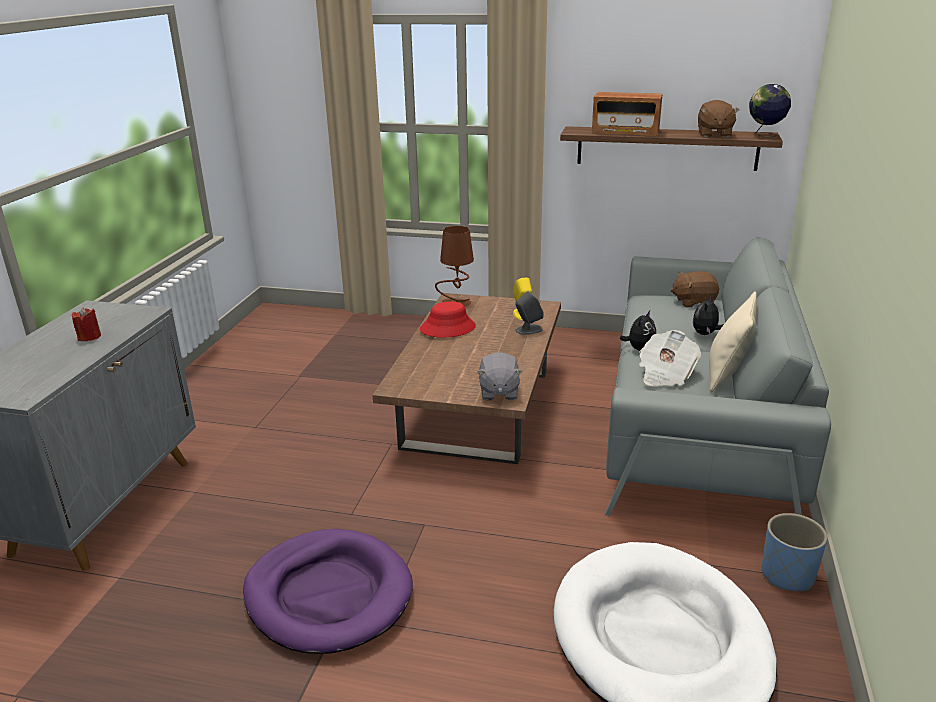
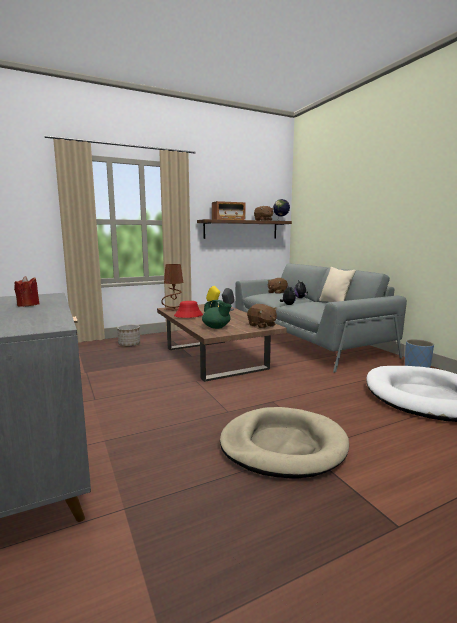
camera: 40 degrees left, 15 degrees down
(328, 594) = (282, 446): purple dog bed -> beige dog bed
(410, 337) = (129, 344): none -> planter
(430, 374) = (216, 327): none -> green teapot
(498, 392) = (261, 325): grey plush toy -> brown plush toy
(665, 374) = (317, 306): newspaper -> none

